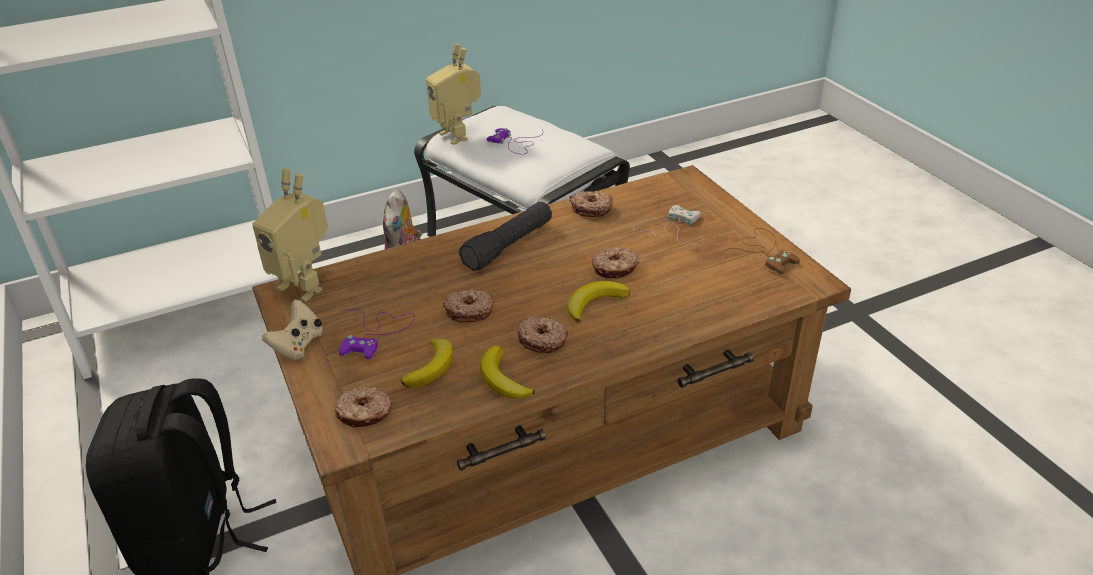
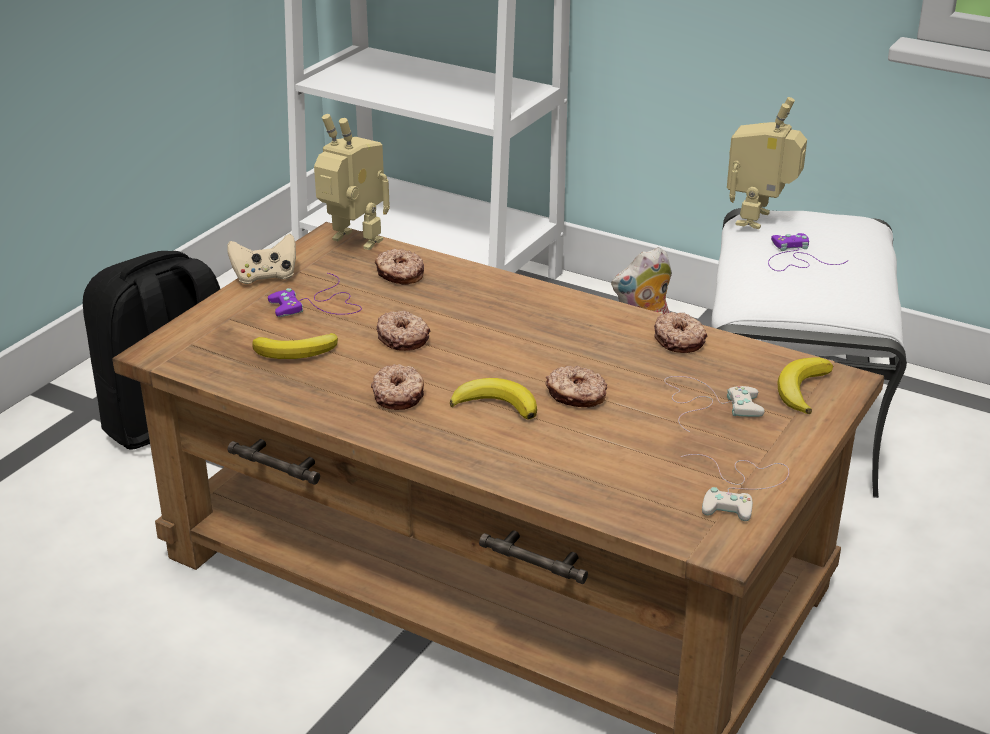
camera: 55 degrees right, 5 degrees down
(305, 285) = (353, 243): toy robot -> toy robot turned 120 degrees clockwise
(364, 414) = (203, 345): donut -> donut (399, 275)
(503, 379) = (316, 395): banana -> banana (801, 389)
(508, 246) = (541, 317): black flashlight -> none
(763, 252) = (739, 487): brown game controller -> white game controller

